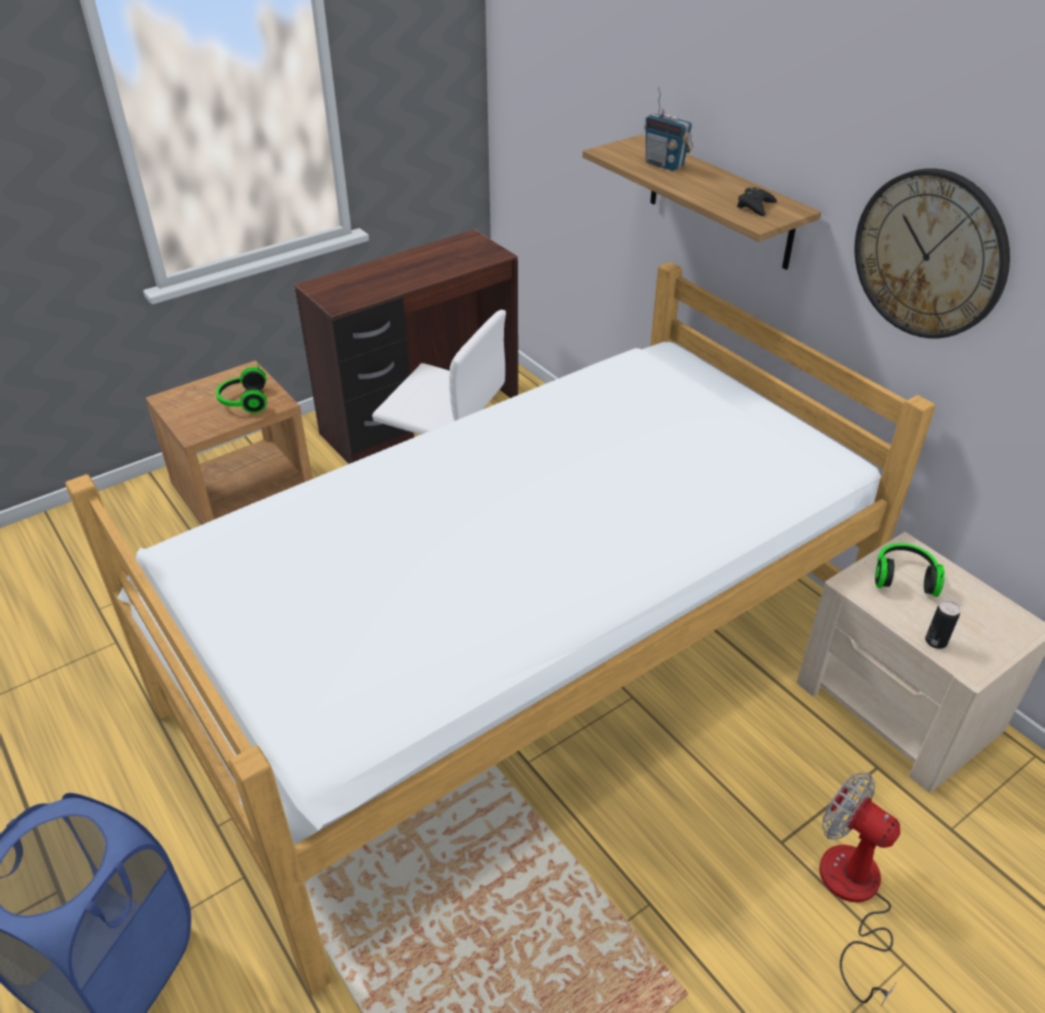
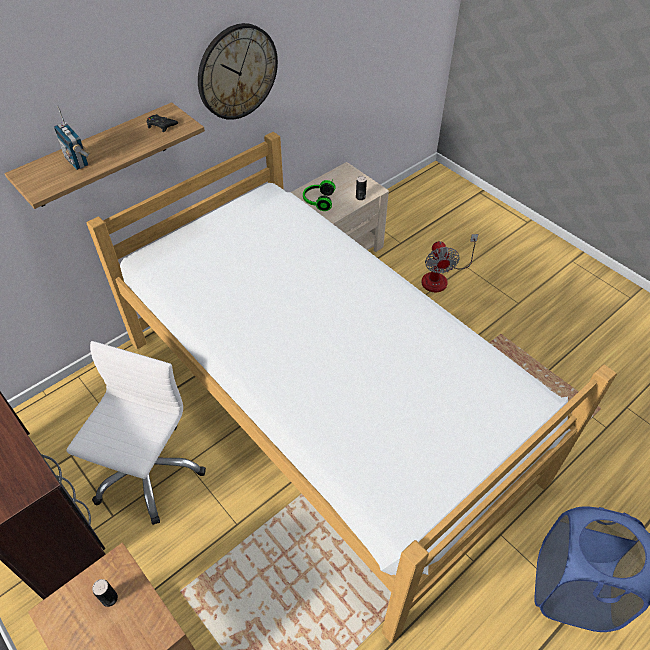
camera: 95 degrees left, 10 degrees up
(243, 401) = (110, 598): headphones -> can
(664, 165) = (77, 161): radio -> radio turned 105 degrees clockwise
(852, 896) = (441, 277): fan -> fan turned 45 degrees counterclockwise

